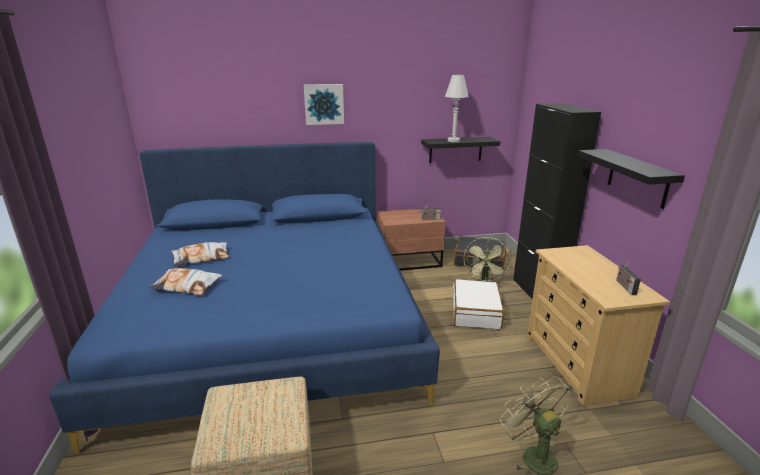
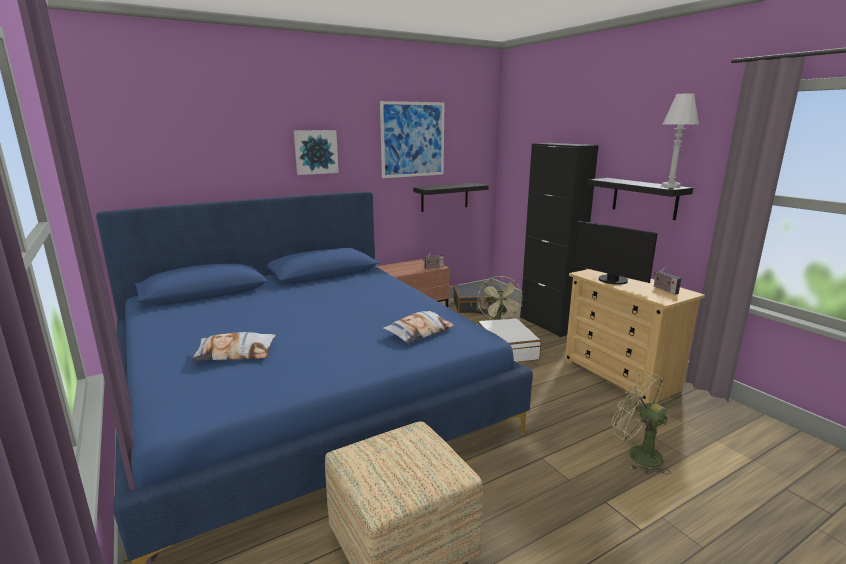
camera: 20 degrees left, 5 degrees down
(201, 258) = (224, 326): pillow -> pillow (419, 331)
(423, 92) = (413, 139): none -> picture
(453, 141) = (446, 187): white table lamp -> white table lamp (670, 186)
(573, 266) = (611, 280): none -> monitor

